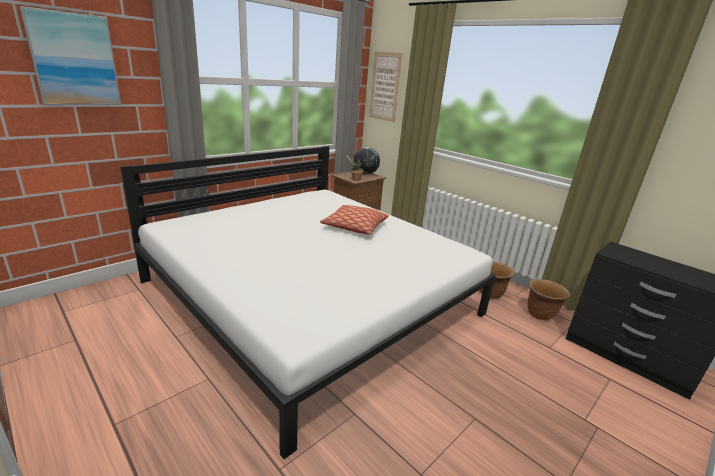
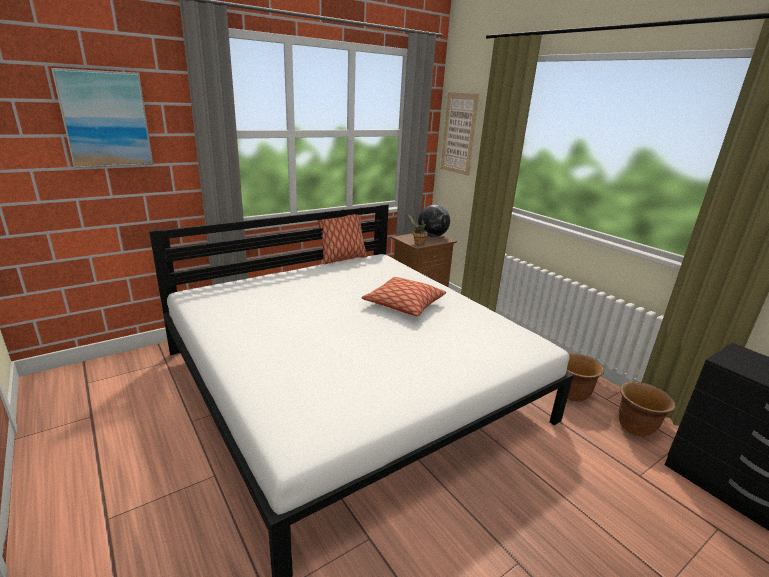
camera: 10 degrees right, 0 degrees up
(291, 193) = (342, 258): none -> pillow

